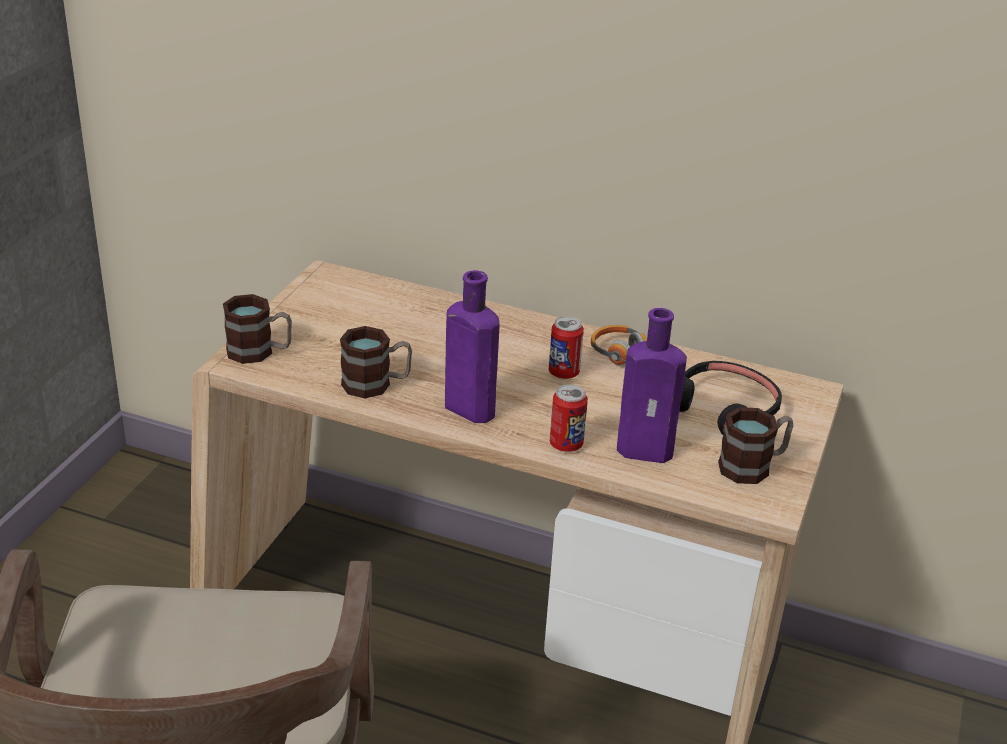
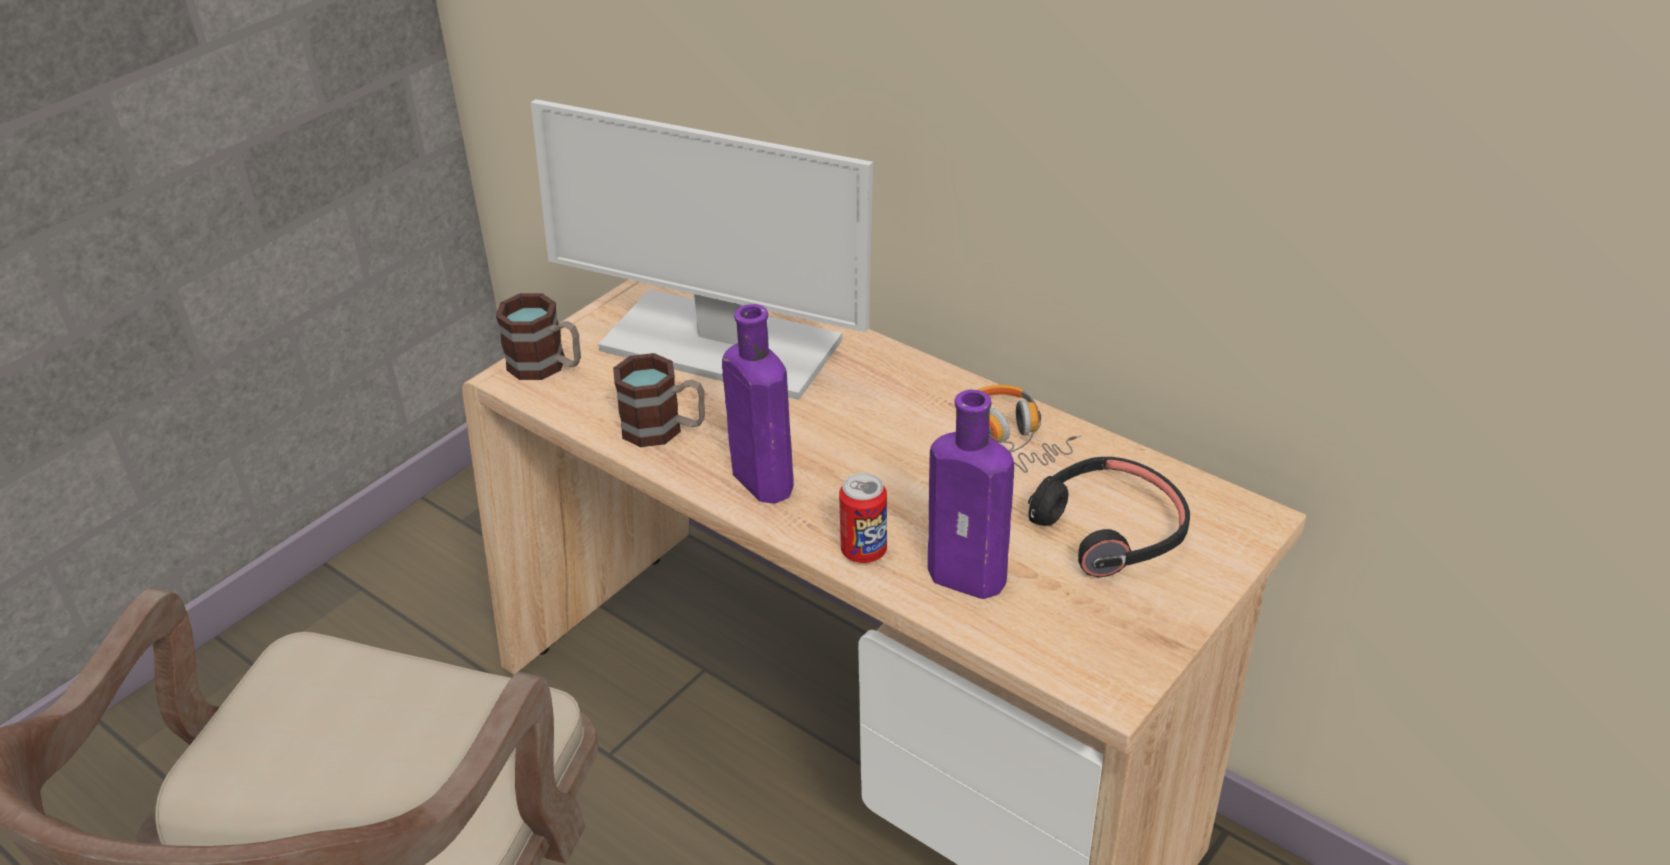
camera: 20 degrees right, 5 degrees up
(386, 324) = (718, 346): none -> monitor
(563, 373) = (912, 444): can -> none
(753, 466) = (1109, 624): mug -> none

